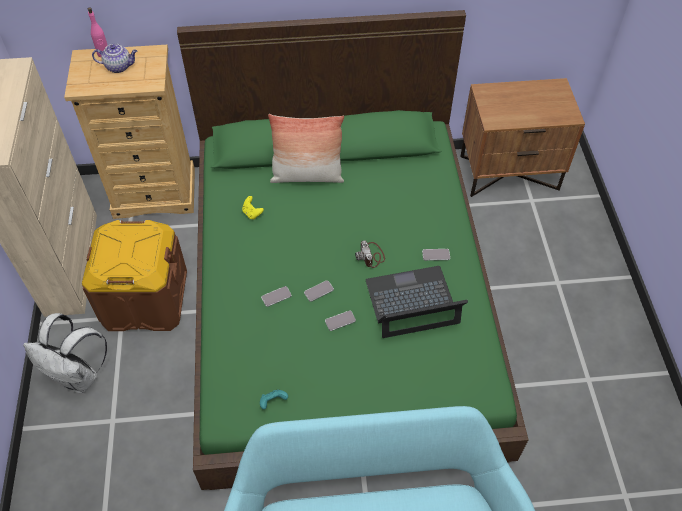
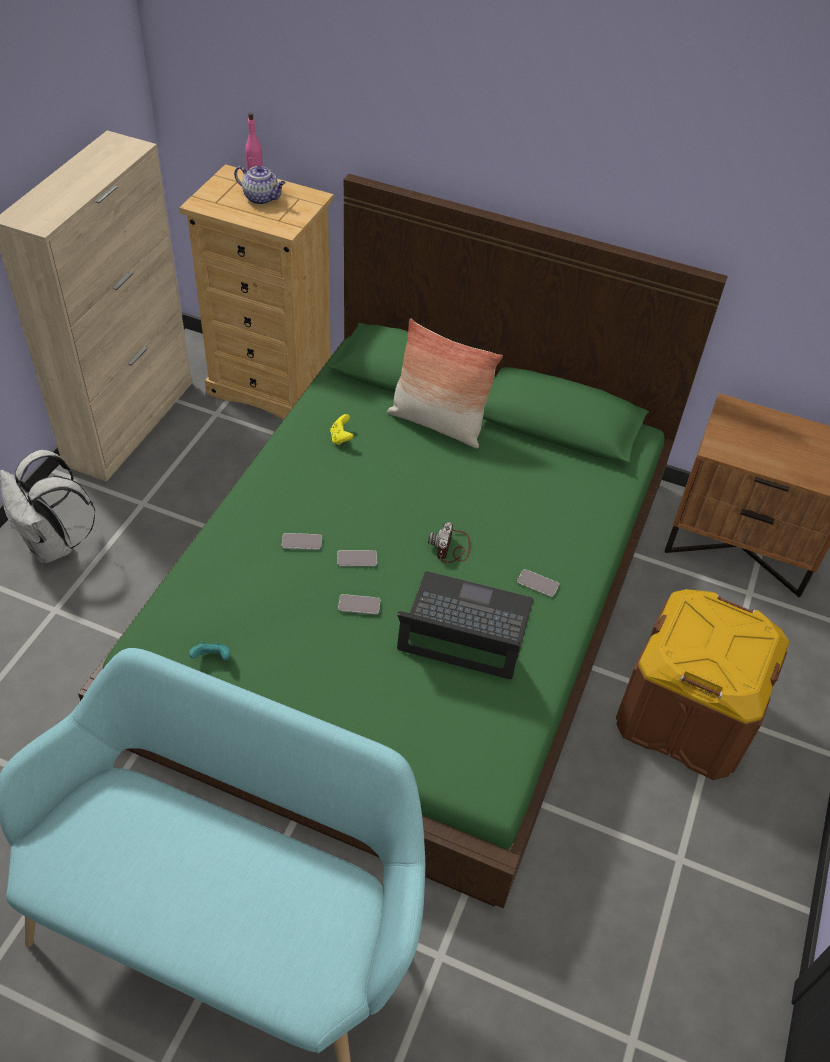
camera: 25 degrees right, 5 degrees down
(145, 299) = (181, 496): brown storage box -> brown storage box (686, 715)

